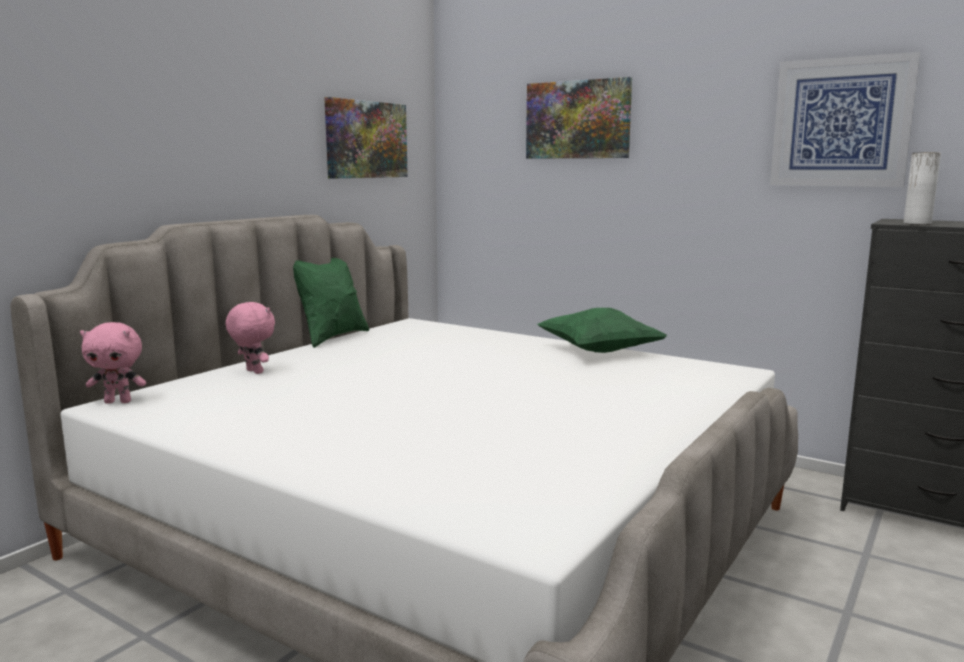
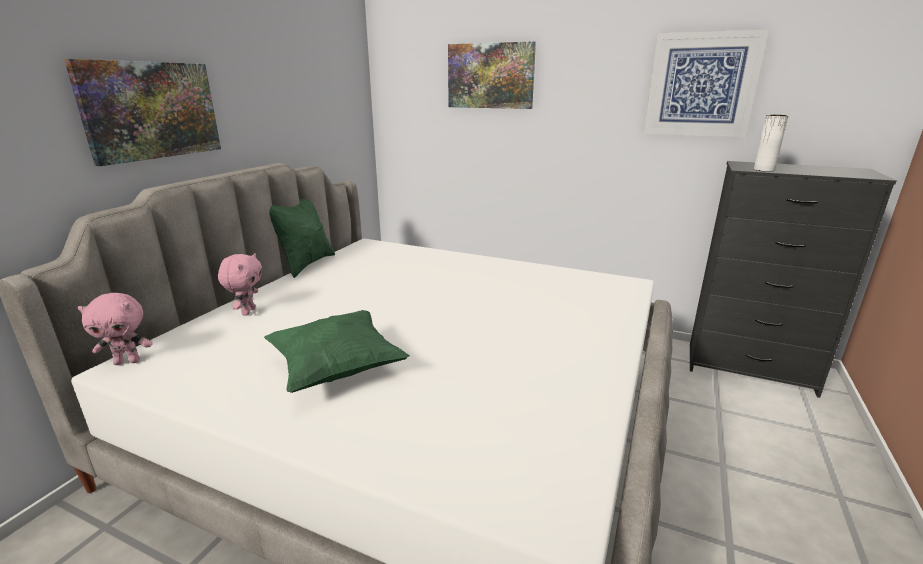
camera: 10 degrees left, 10 degrees up
(253, 372) = (247, 311): pink plush toy -> pink plush toy turned 60 degrees clockwise
(366, 139) = (317, 93): picture -> picture (151, 110)
(598, 352) = (521, 268): green pillow -> green pillow (336, 369)

